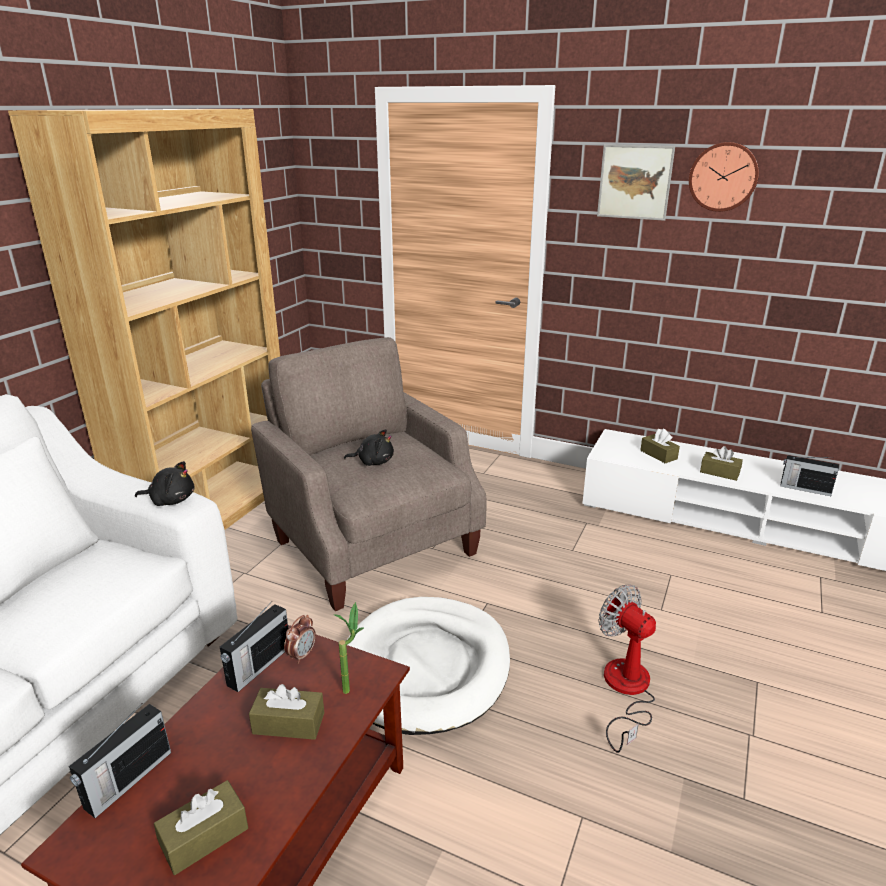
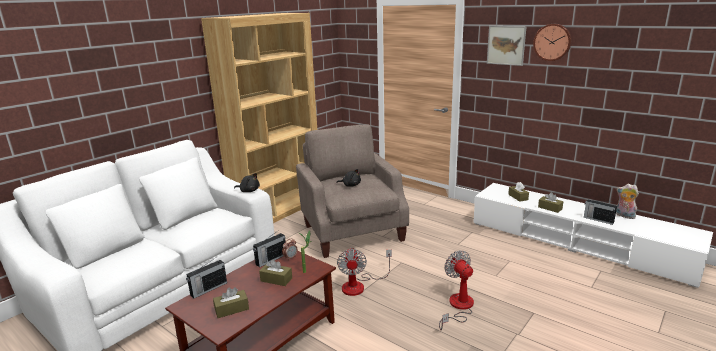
camera: 15 degrees right, 5 degrees down
(425, 667) = (359, 285): white dog bed -> fan
(838, 477) = (624, 216): none -> plush toy

